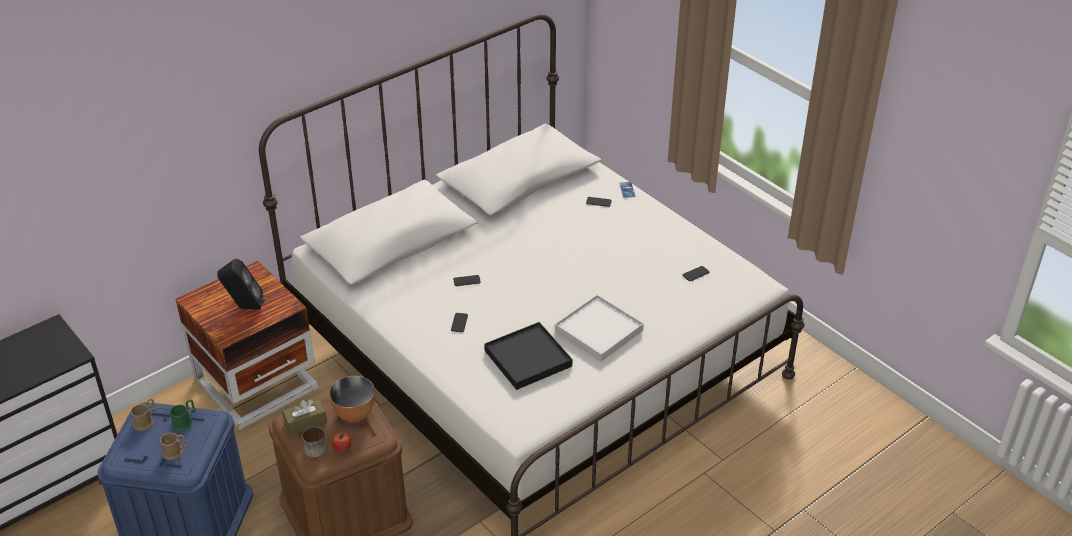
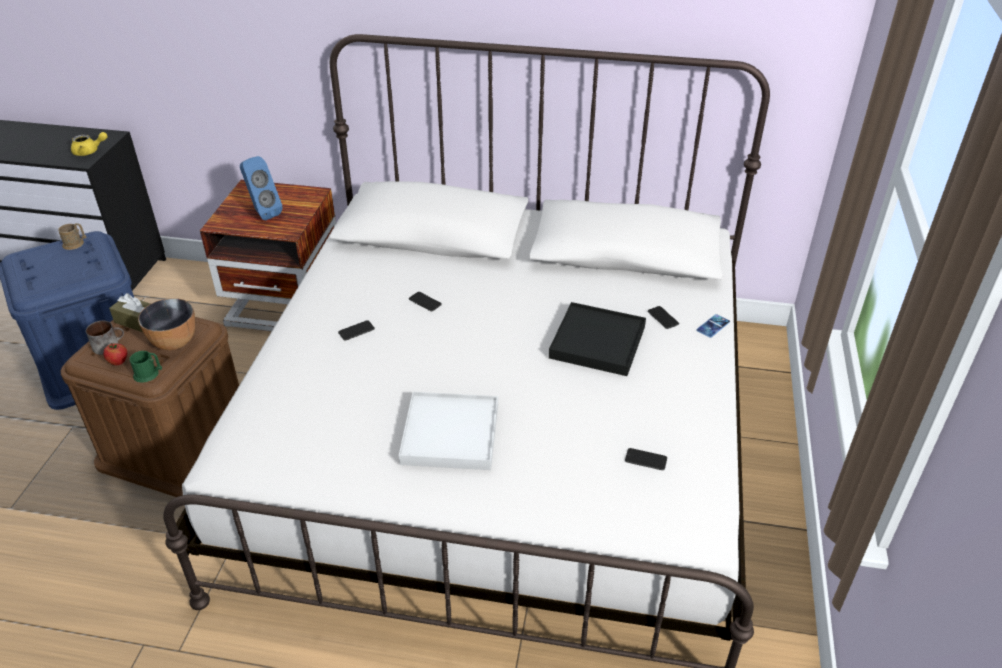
camera: 50 degrees right, 0 degrees up
(64, 347) = (89, 152): none -> yellow teapot
(175, 452) = (47, 277): brown mug -> none
(184, 422) = (89, 261): green mug -> green mug (149, 374)
(244, 307) = (263, 213): black speaker -> blue speaker
(527, 358) = (348, 406): black tray -> black tray (597, 342)

